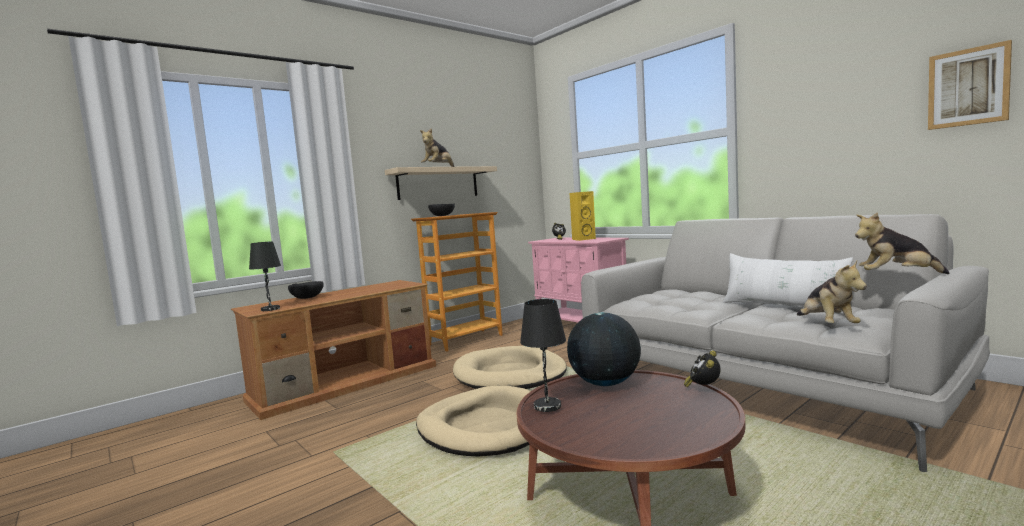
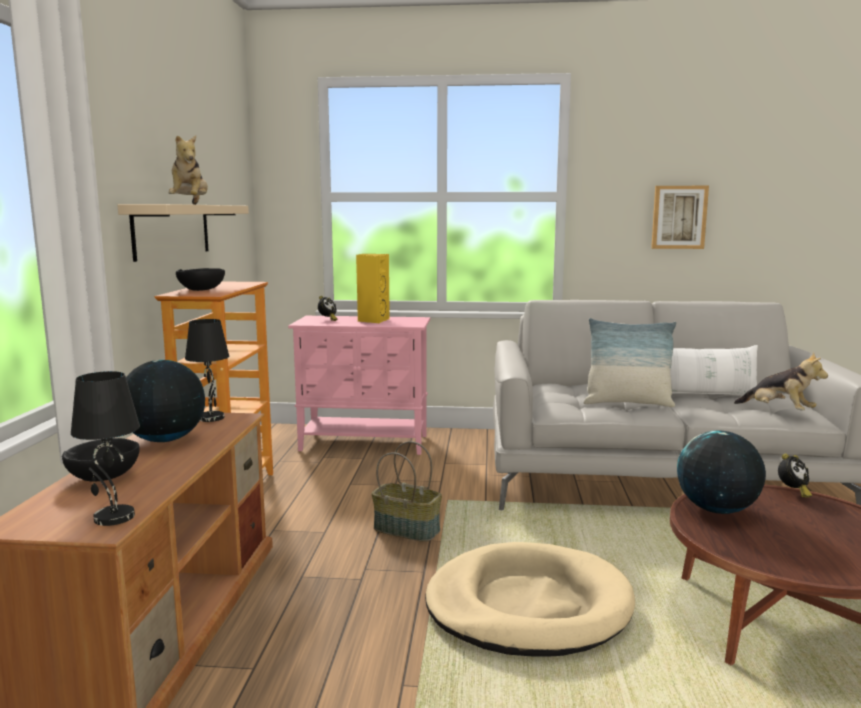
camera: 45 degrees left, 5 degrees up
(362, 289) = (164, 440): none -> globe
(509, 374) = (407, 529): beige dog bed -> basket
(548, 406) = (747, 550): black table lamp -> black table lamp (212, 418)
(695, 305) = (627, 403): none -> pillow
(703, 388) = (792, 492): alarm clock -> alarm clock turned 105 degrees counterclockwise
(897, 276) = (790, 360): plush toy -> none
(968, 87) = (770, 191): picture -> picture (679, 217)

